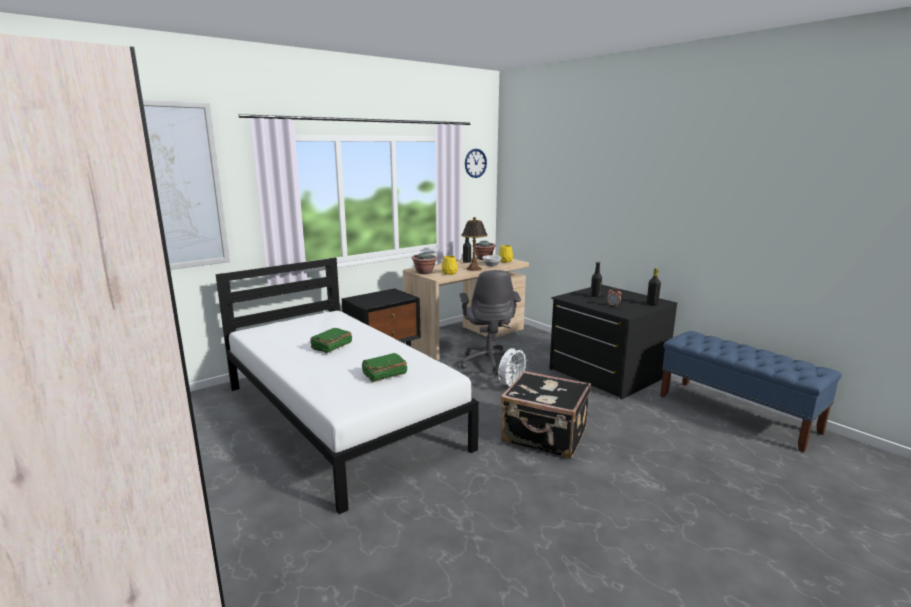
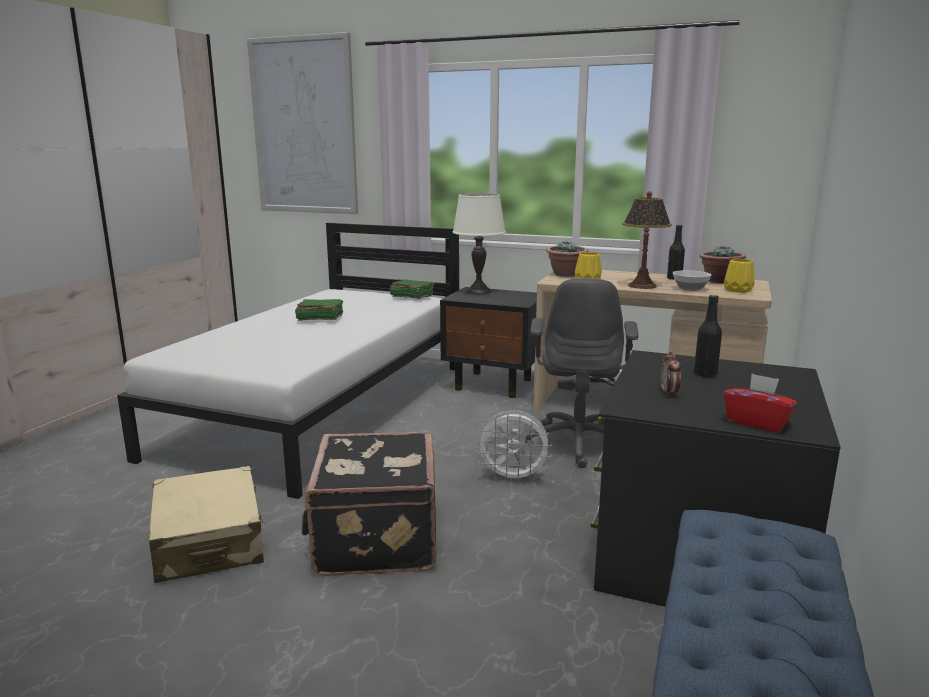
camera: 60 degrees right, 0 degrees up
(361, 298) = (478, 291): none -> white table lamp
(384, 374) = (260, 350): green book -> green book (411, 296)
(475, 163) = (765, 100): wall clock -> none
(489, 362) = (578, 443): grey office chair -> grey office chair turned 45 degrees counterclockwise
(507, 489) = (209, 541): none -> beige suitcase
(652, 304) = (757, 422): black bottle -> red tissue box

